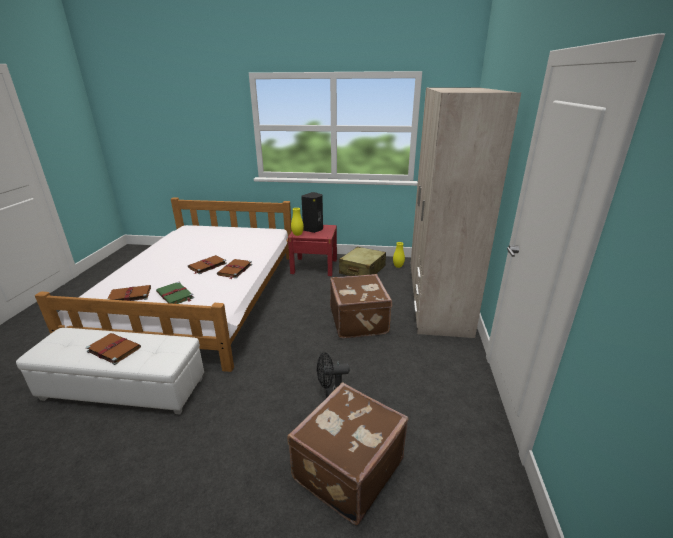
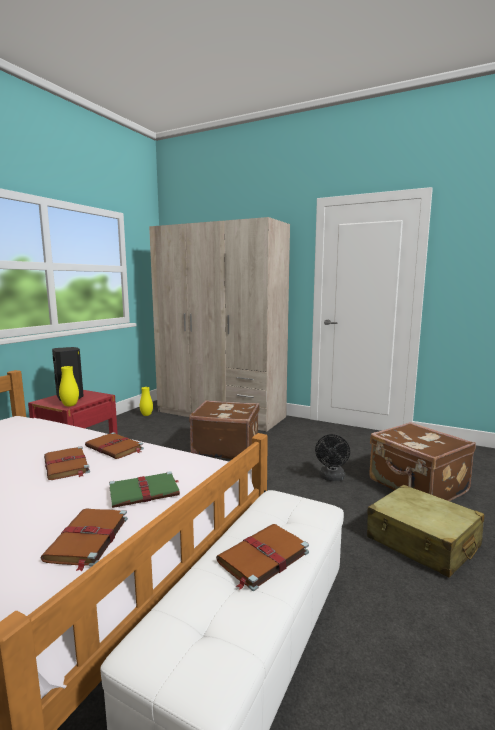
camera: 70 degrees left, 15 degrees down
(362, 270) = (129, 429): beige suitcase -> beige suitcase (422, 542)

